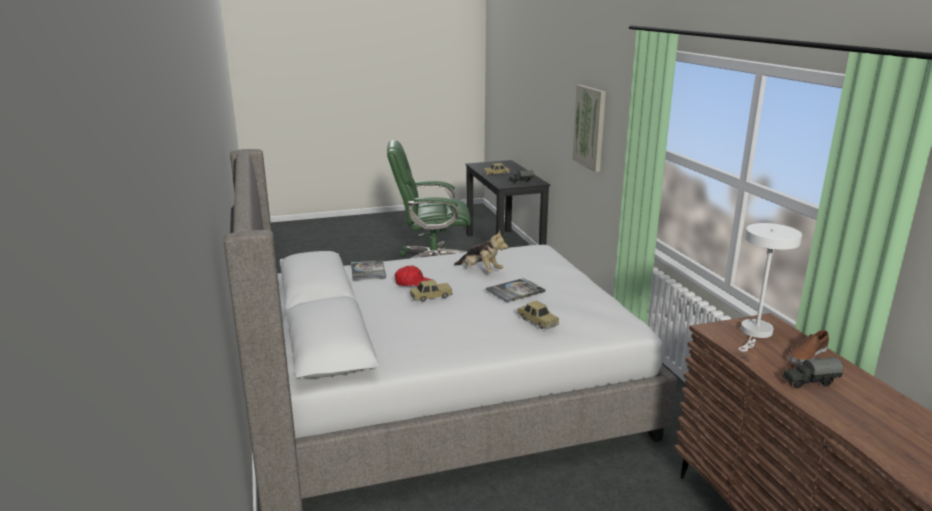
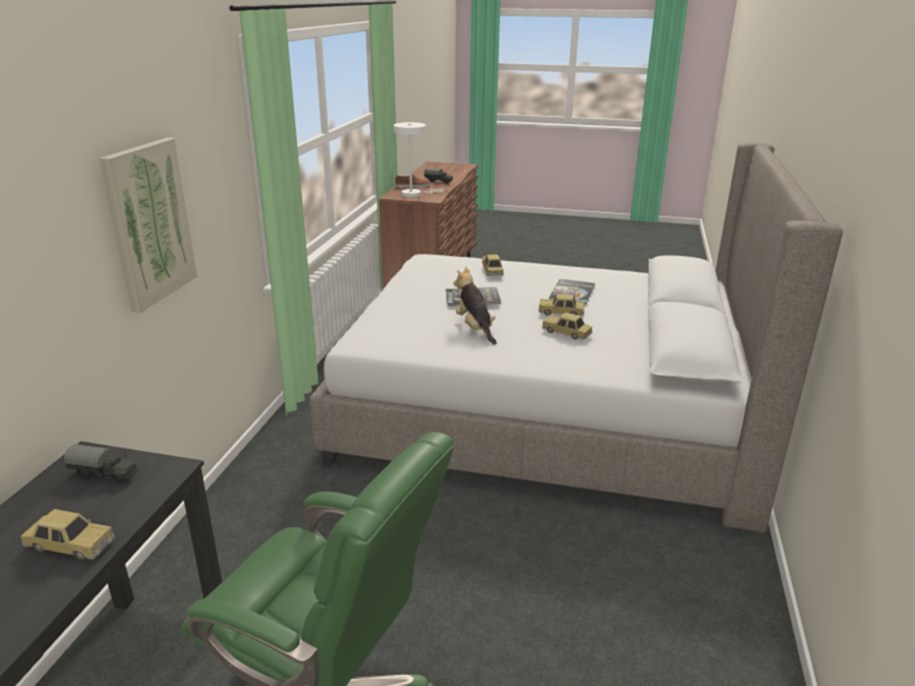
camera: 150 degrees left, 5 degrees up
(368, 271) = (611, 364): book -> book (572, 292)
(413, 283) = (566, 333): red cap -> toy car

